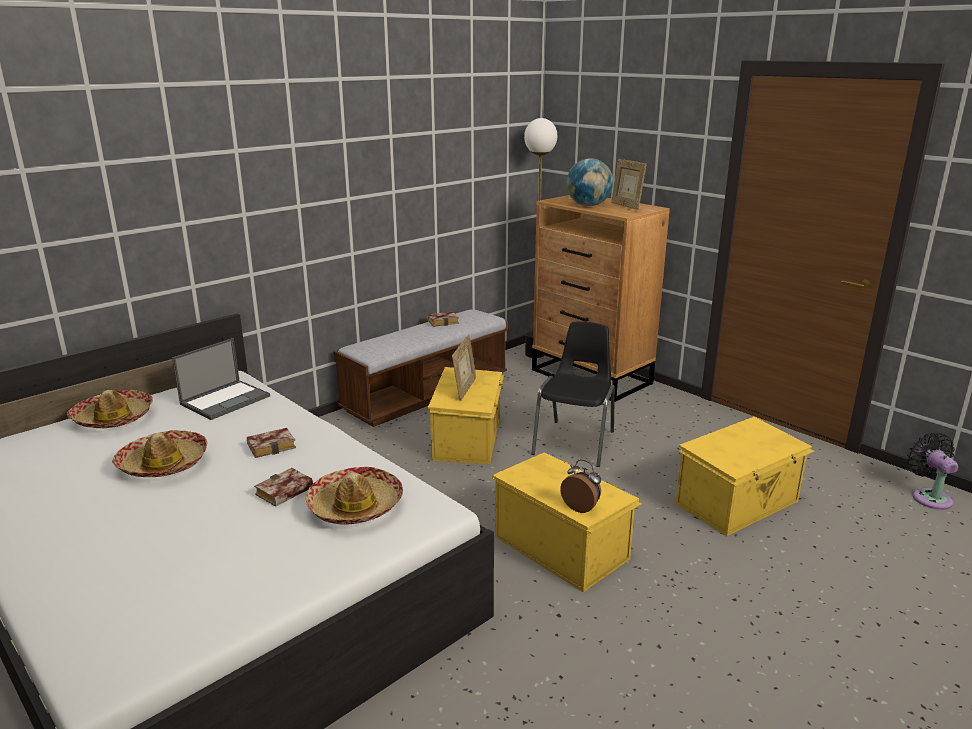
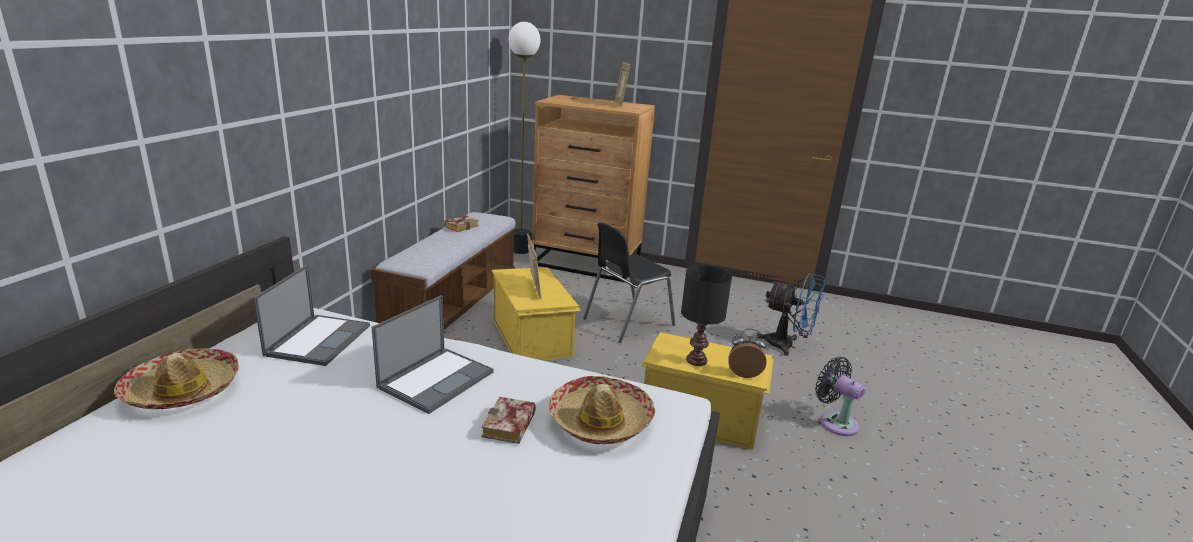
camera: 30 degrees left, 0 degrees up
(163, 464) = (325, 430): hat -> none
(273, 446) = (437, 379): book -> laptop
(545, 485) = (695, 360): none -> black table lamp
(575, 442) = (626, 322): black chair -> black chair turned 120 degrees counterclockwise
(588, 205) = (588, 104): globe -> none
(626, 206) = (620, 104): picture frame -> picture frame turned 45 degrees clockwise
(738, 503) = (787, 346): yellow storage box -> blue fan
(929, 497) = (888, 314): black fan -> black fan (835, 422)

